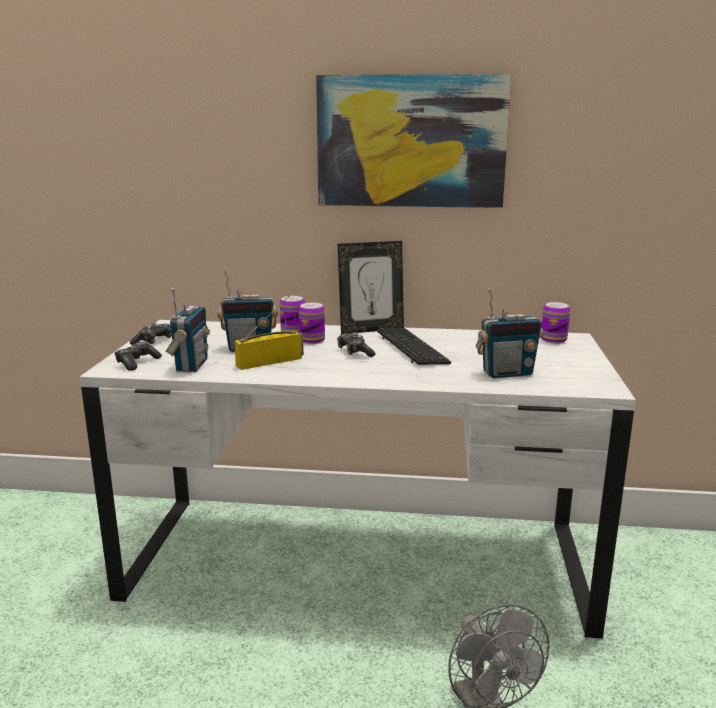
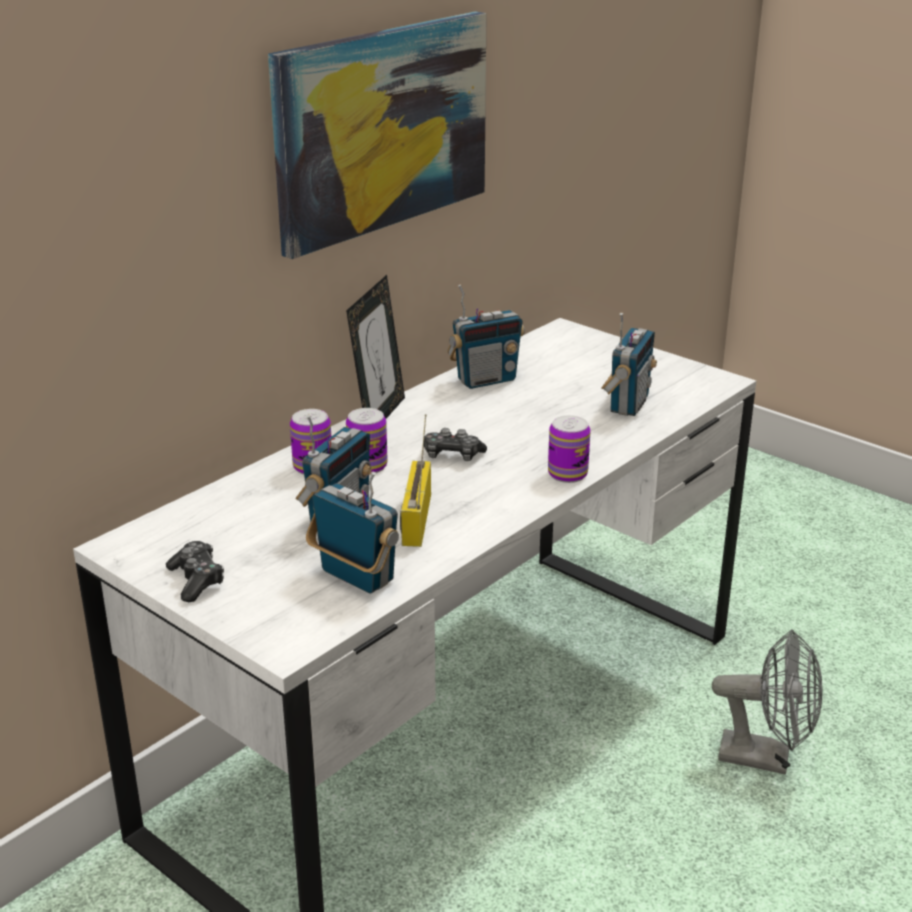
camera: 55 degrees left, 10 degrees up
(137, 363) = (285, 616): game controller -> none
(411, 348) = (485, 420): keyboard -> none
(462, 338) = (486, 380): none -> radio
(553, 340) = (559, 342): can -> can (567, 474)

